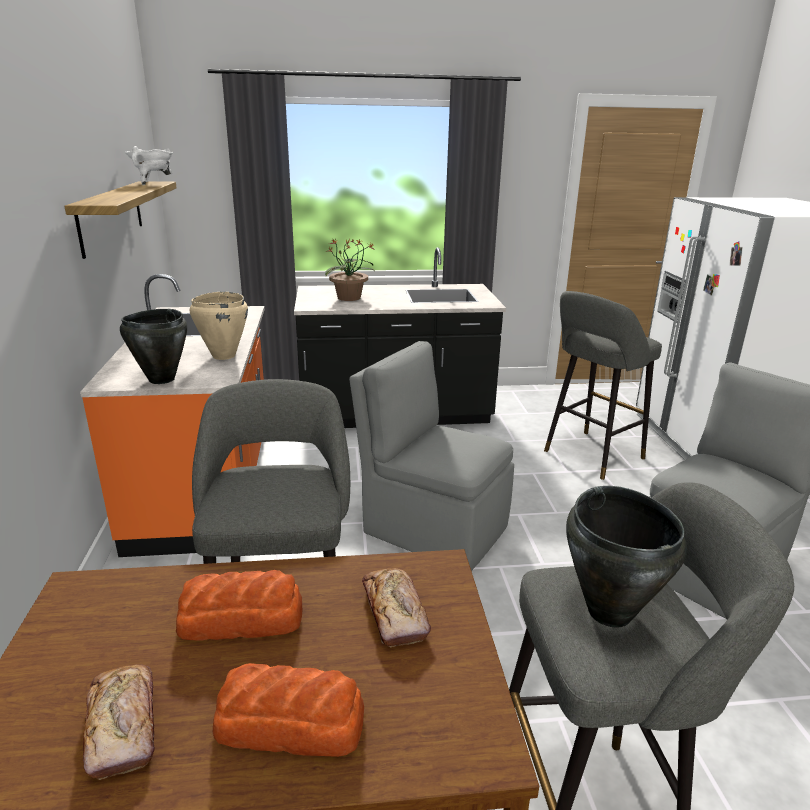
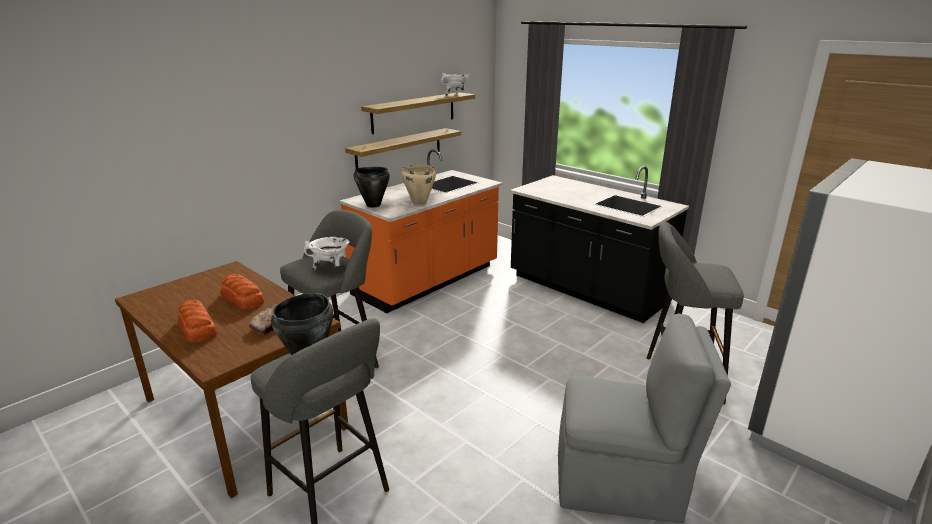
camera: 50 degrees right, 0 degrees up
(110, 285) = (399, 150): none -> shelf
(123, 727) = (175, 305): bread -> none
(301, 487) = (330, 268): none -> white cooking pot
(349, 298) = (561, 190): potted plant -> none
(432, 528) = (488, 356): grey chair -> none

